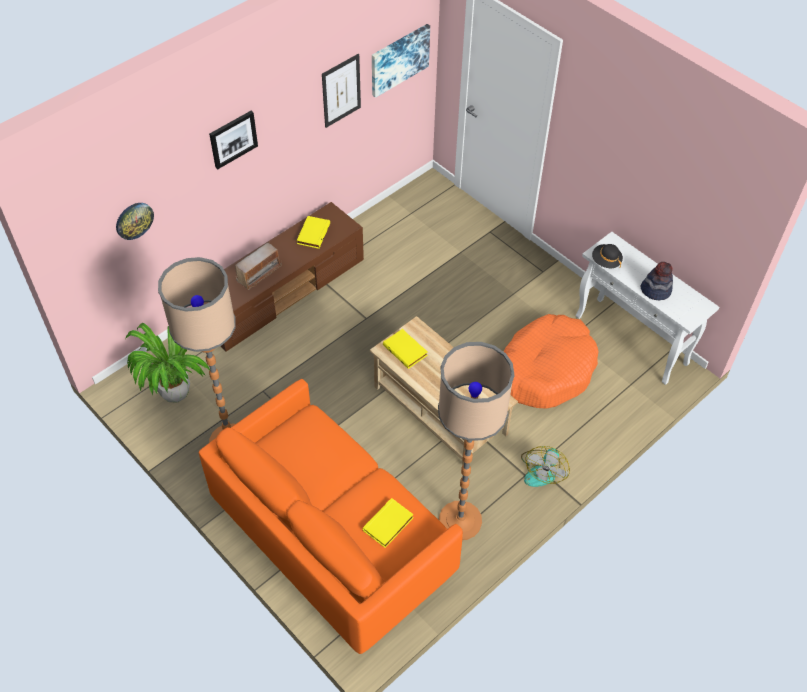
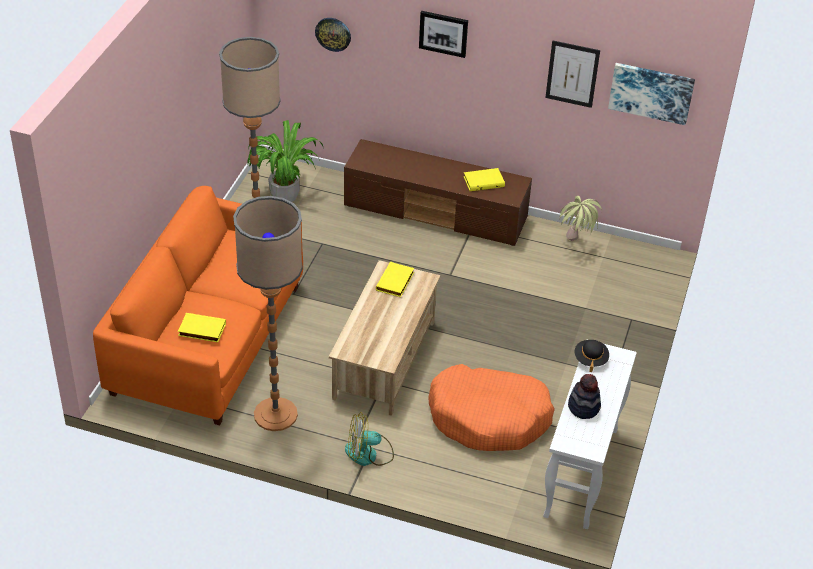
camera: 60 degrees right, 10 degrees down
(259, 273) = (411, 168): radio -> none
(388, 224) = (575, 247): none -> potted plant

